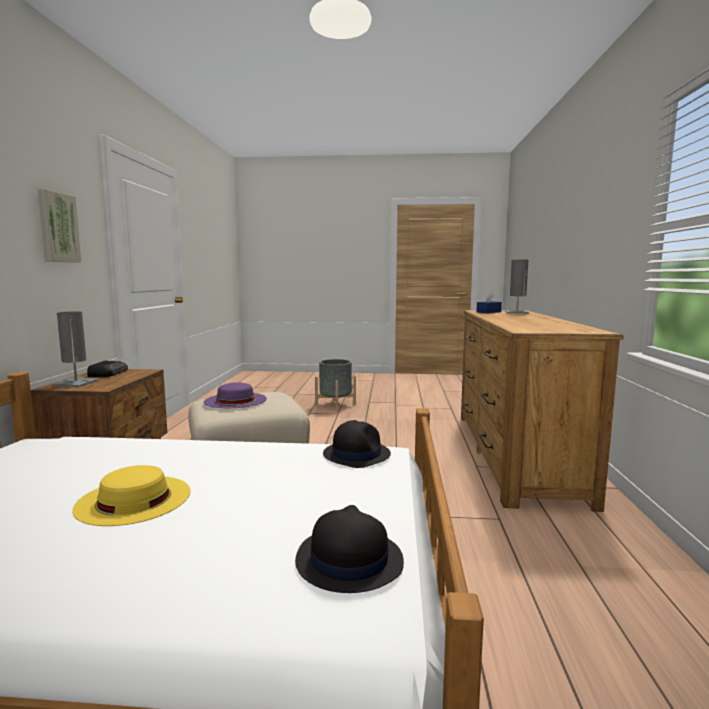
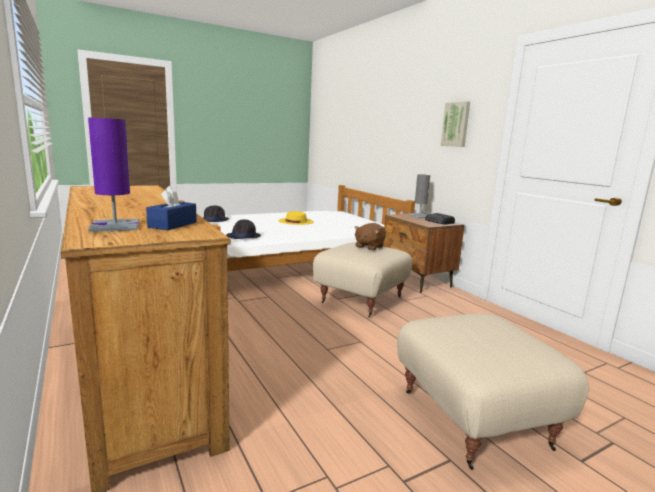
camera: 145 degrees right, 5 degrees up
(235, 400) = (369, 247): purple hat -> brown plush toy
(335, 405) = (474, 419): grey planter -> beige ottoman
(516, 312) = (115, 226): grey table lamp -> purple table lamp

